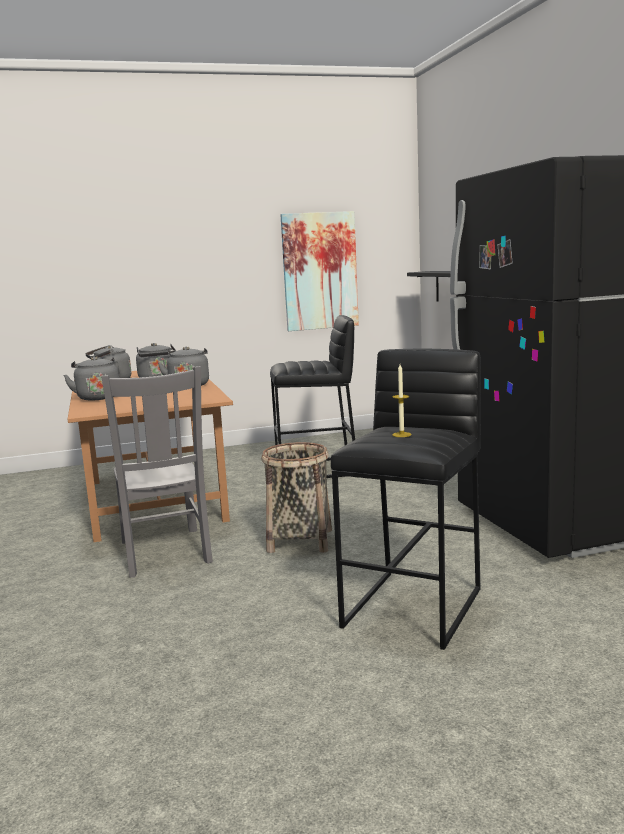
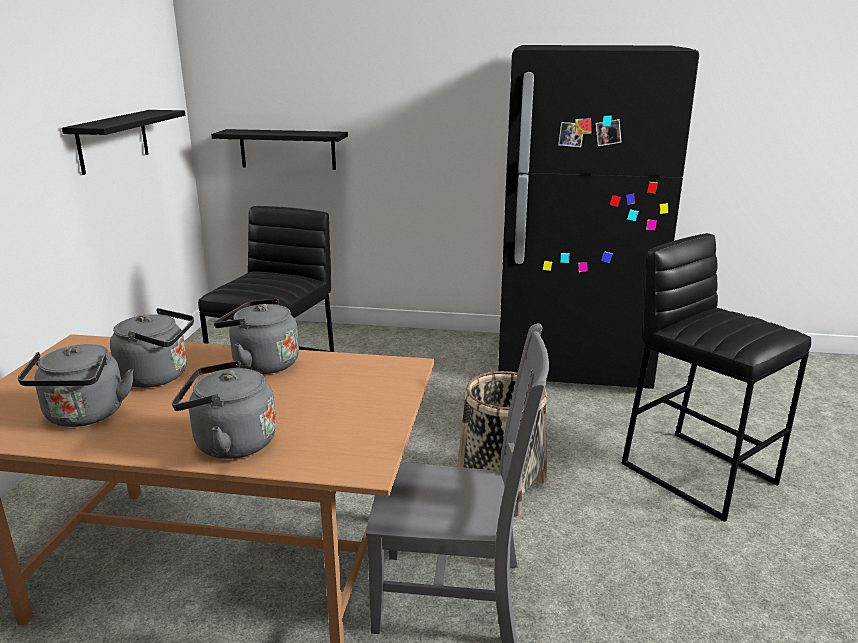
camera: 65 degrees left, 10 degrees up
(320, 271) = (113, 141): picture -> black shelf
(401, 434) = (746, 325): candle -> none

